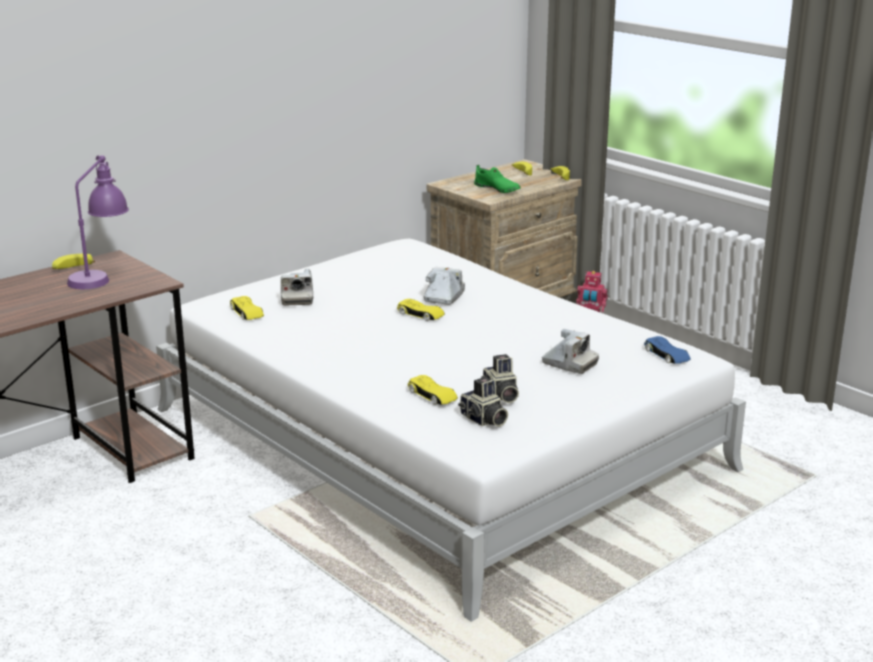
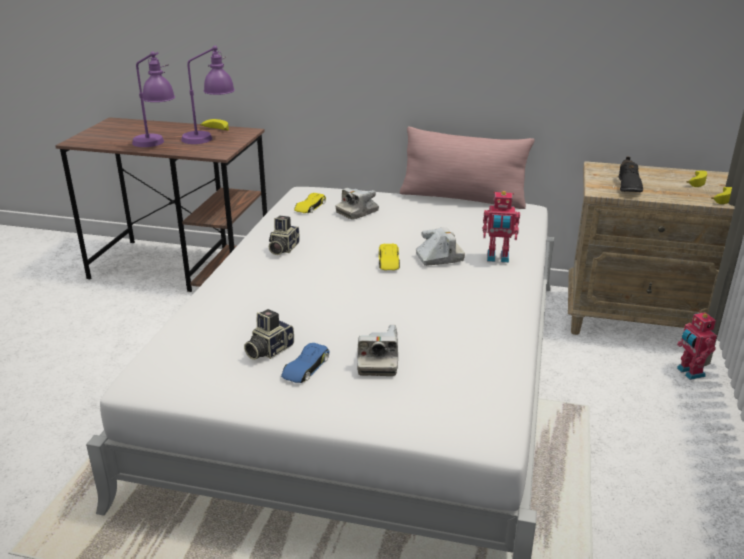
camera: 55 degrees right, 5 degrees up
(66, 301) = (157, 145): none -> purple table lamp
(346, 255) = (462, 198): none -> pink pillow
(432, 395) = (237, 320): yellow toy car -> none
(476, 280) = (497, 258): none -> toy robot
(483, 420) = (211, 359): camera -> camera (282, 248)
(497, 189) = (628, 186): green shoe -> black shoe
(667, 355) = (470, 412): blue toy car -> blue toy car (305, 368)

